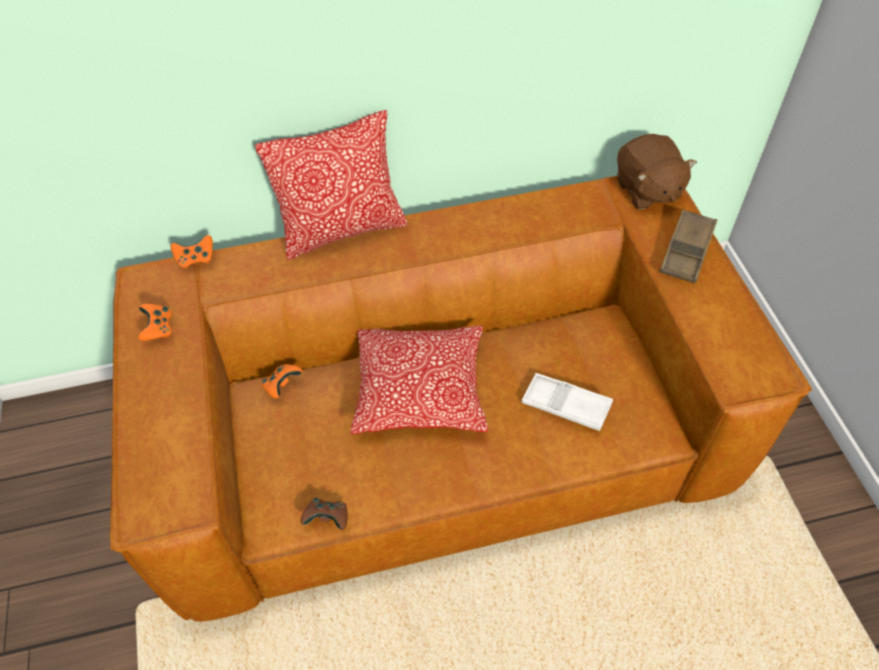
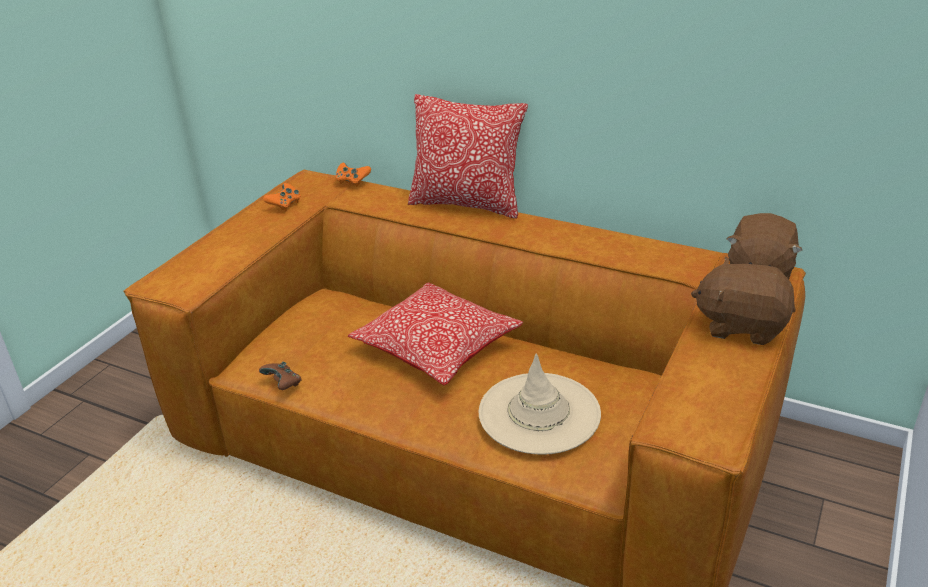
camera: 40 degrees right, 20 degrees down
(282, 385) = (349, 299): orange game controller -> none
(566, 405) = (539, 413): white tray -> beige hat
(687, 250) = (741, 325): brown tray -> brown plush toy

